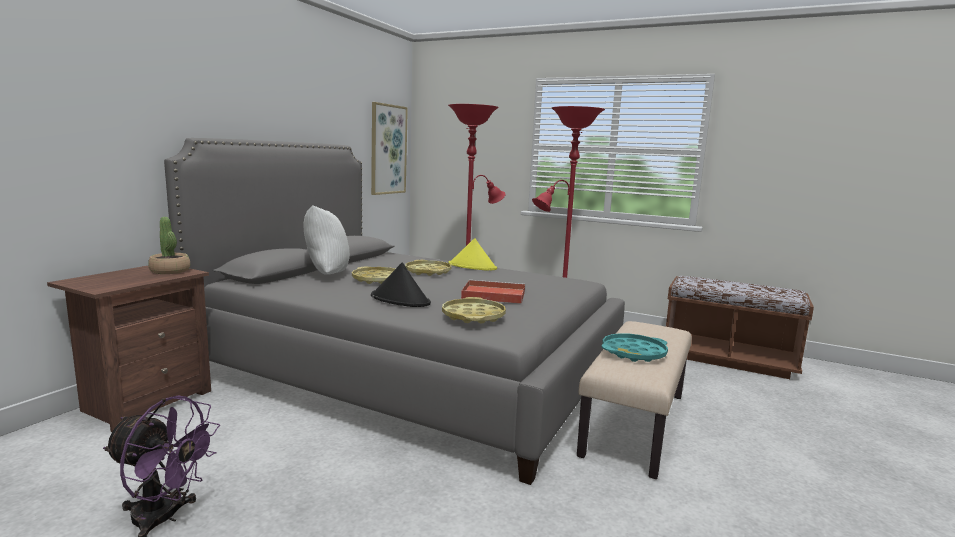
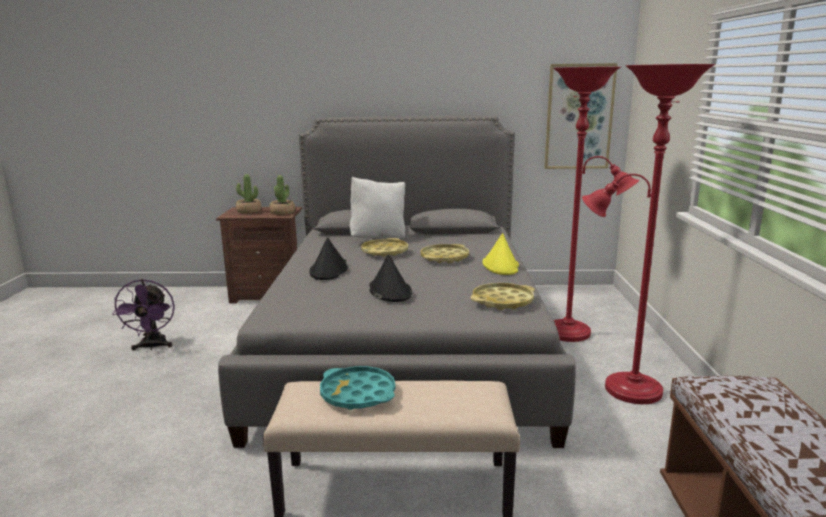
camera: 65 degrees right, 5 degrees up
(110, 279) = (249, 211): none -> potted plant
(473, 316) = (303, 297): yellow tray -> yellow tray (502, 301)
(492, 295) = (389, 291): red tray -> black hat

